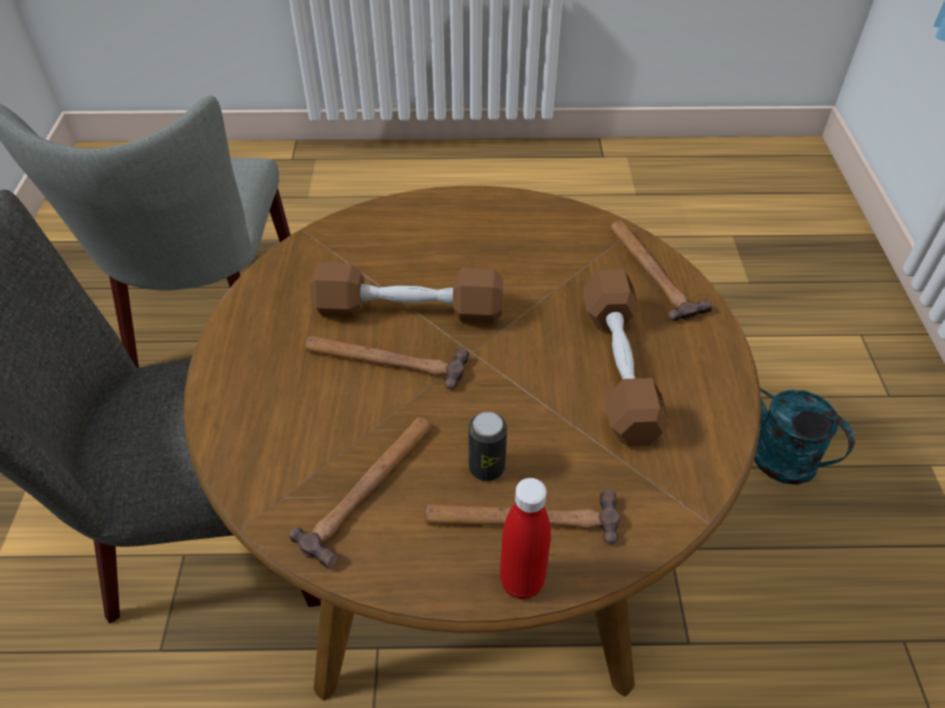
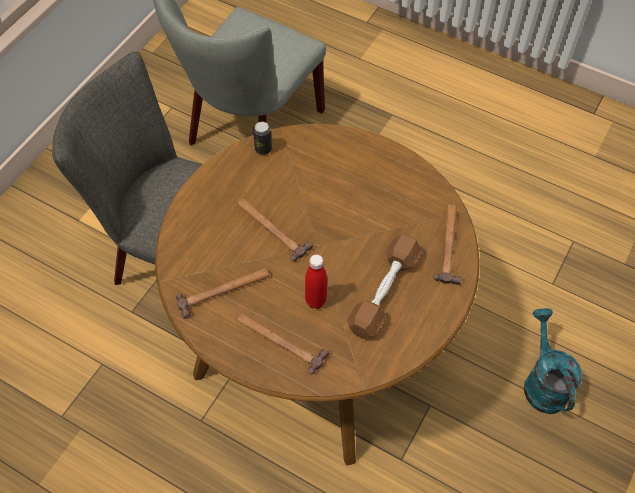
camera: 30 degrees right, 10 degrees up
(409, 310) = (302, 205): brown dumbbell -> none
(486, 467) = (282, 309): can -> can (263, 149)
(522, 581) = (260, 368): red bottle -> red bottle (315, 301)

